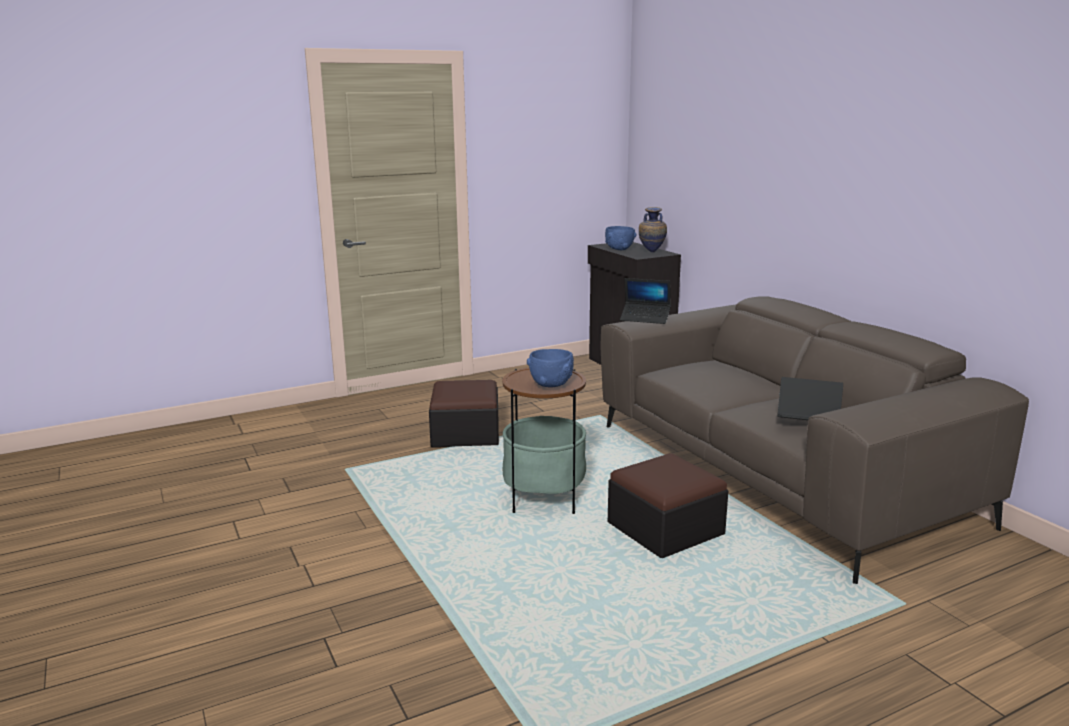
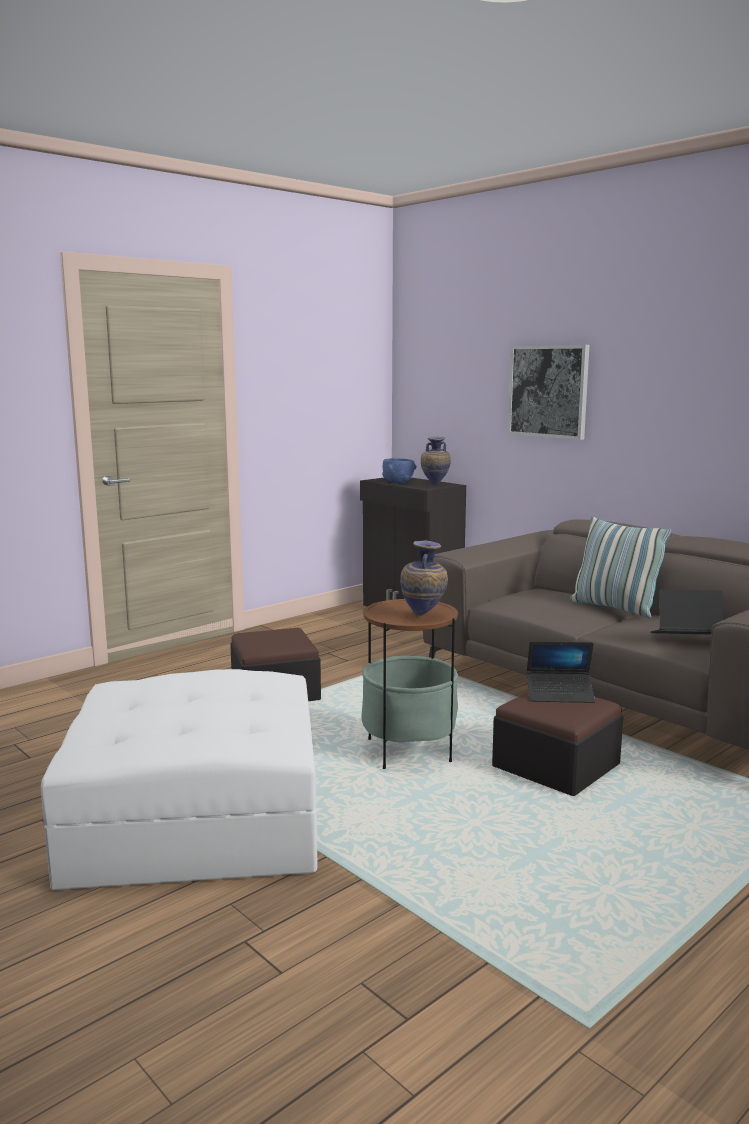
camera: 15 degrees left, 5 degrees down
(344, 533) = (196, 815): none -> white ottoman
(551, 385) = (423, 616): blue bowl -> vase
(645, 318) = (466, 547): laptop -> laptop (559, 694)
(750, 169) = (548, 391): none -> picture
(768, 387) = (614, 608): none -> pillow

